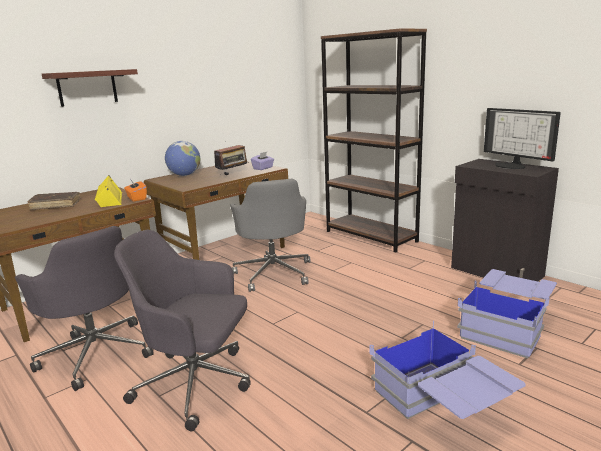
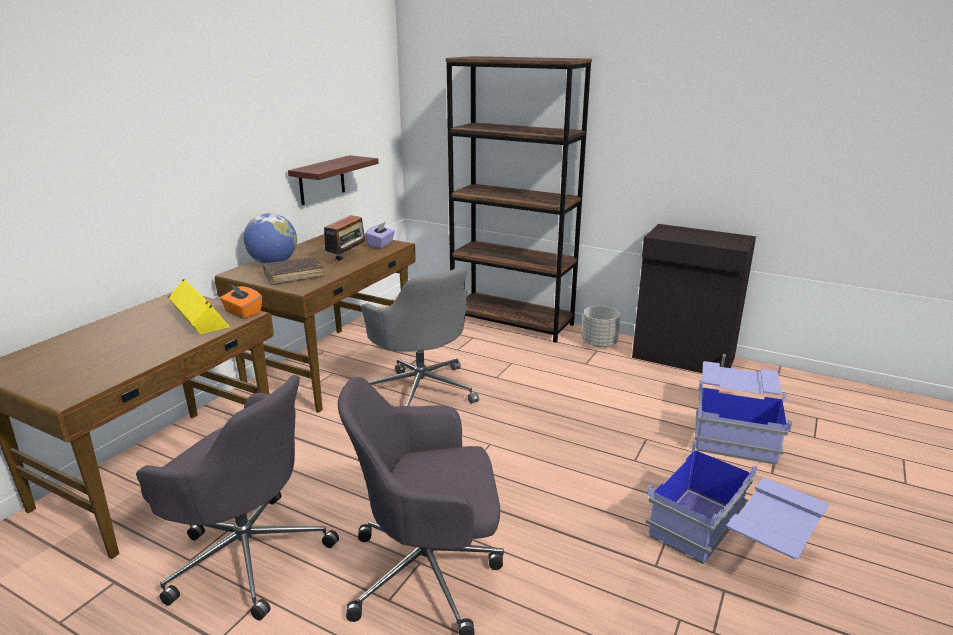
camera: 20 degrees left, 5 degrees up
(56, 205) = (115, 336): brown book -> brown book (294, 276)
(87, 88) = (131, 142): shelf -> shelf (322, 180)
(430, 256) = (599, 343): none -> grey planter
(512, 165) = (705, 234): monitor -> none

